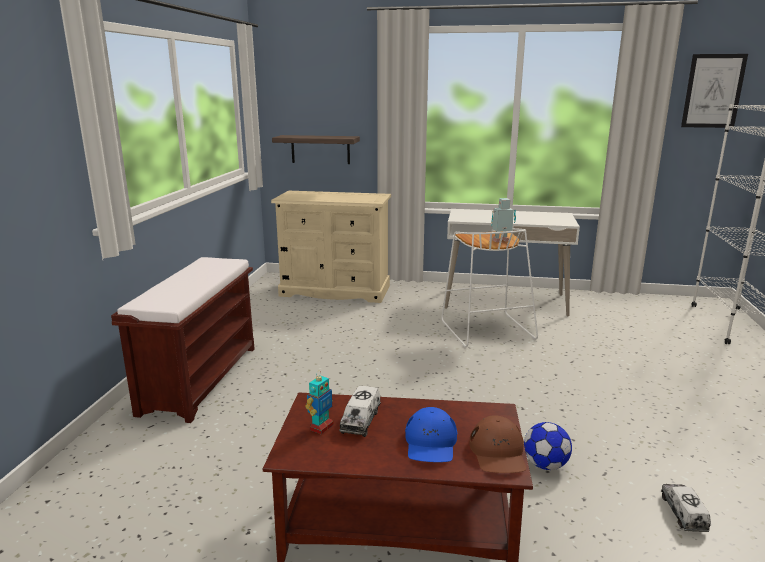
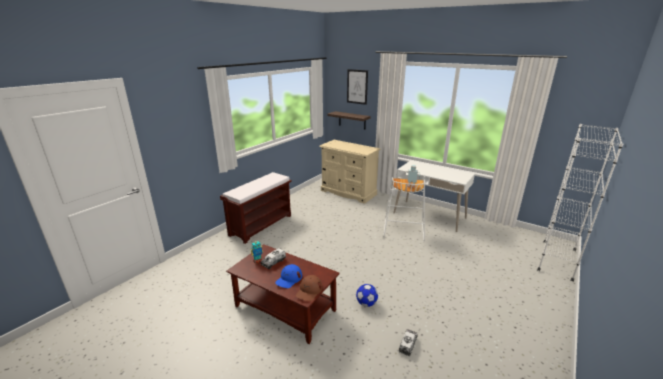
camera: 25 degrees right, 5 degrees up
(713, 91) = (577, 112): picture -> picture (357, 86)

